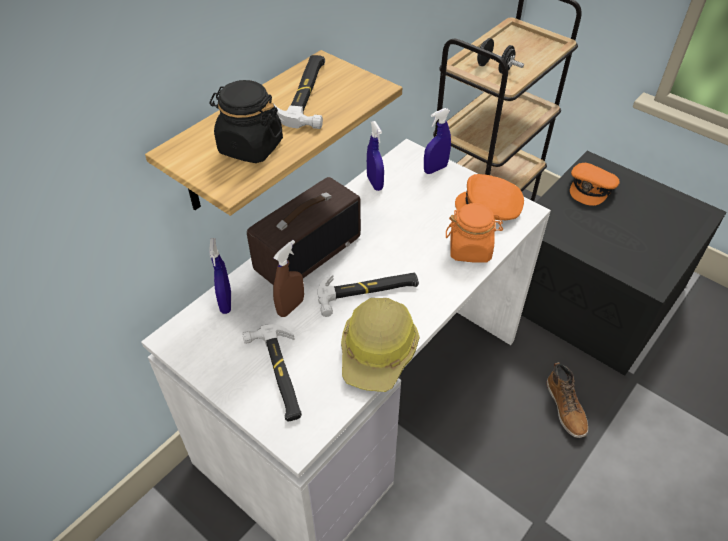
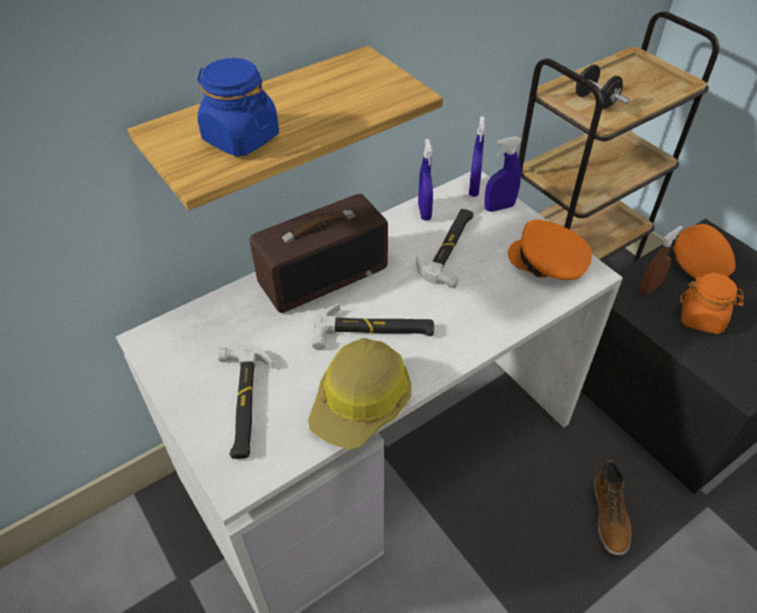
camera: 15 degrees right, 0 degrees up
(226, 302) = (216, 312): blue spray bottle -> blue spray bottle (474, 188)
(250, 147) = (240, 138): black jar -> blue jar
(290, 307) = (283, 331): brown spray bottle -> brown spray bottle (649, 288)
(307, 94) = (330, 91): hammer -> hammer (450, 248)
(470, 249) = (509, 306): orange jar -> orange jar (701, 318)
(591, 188) = (697, 263): orange cap -> orange cap turned 135 degrees clockwise

